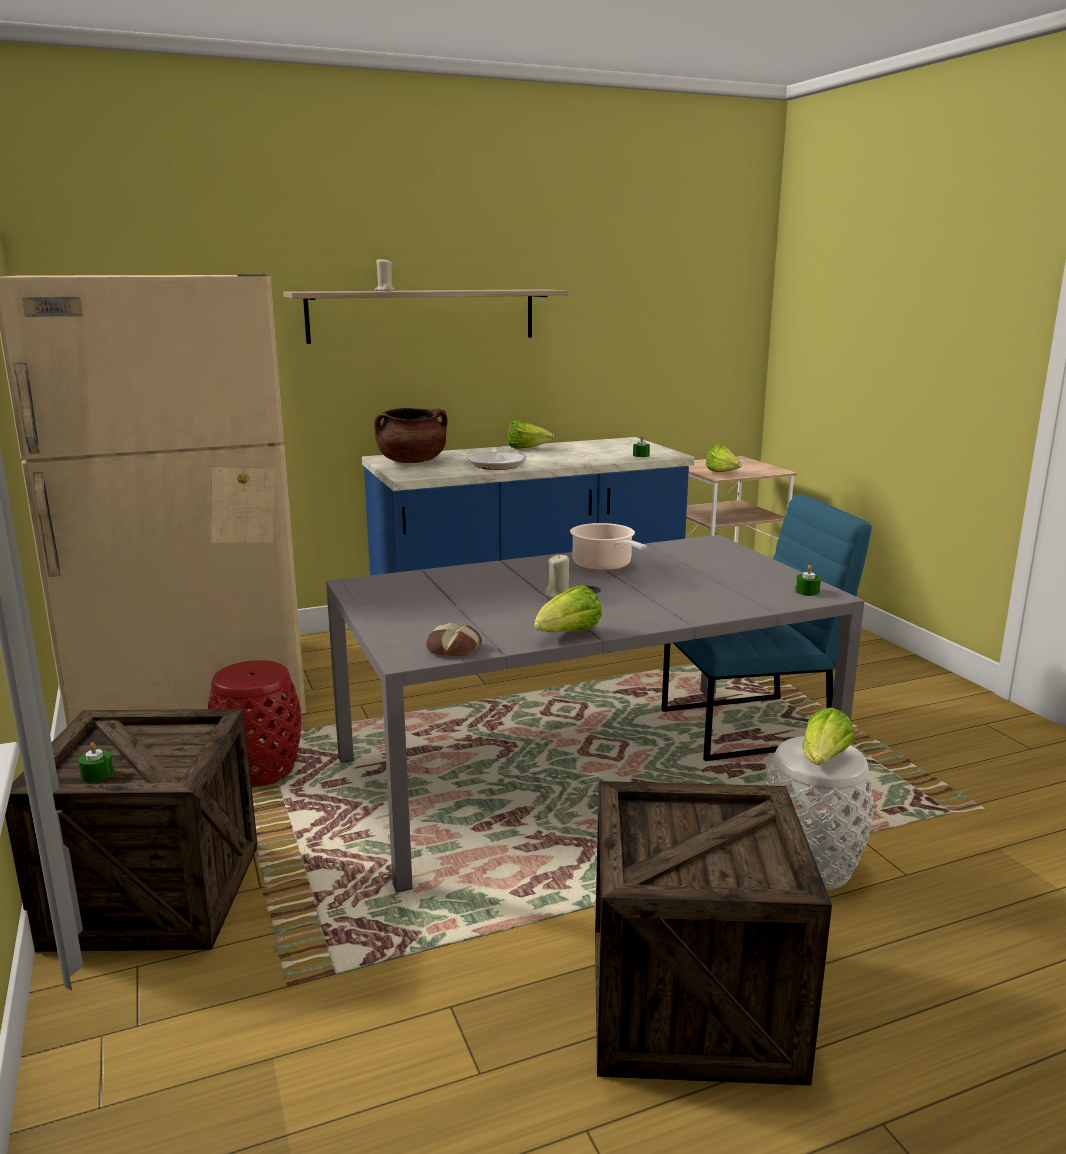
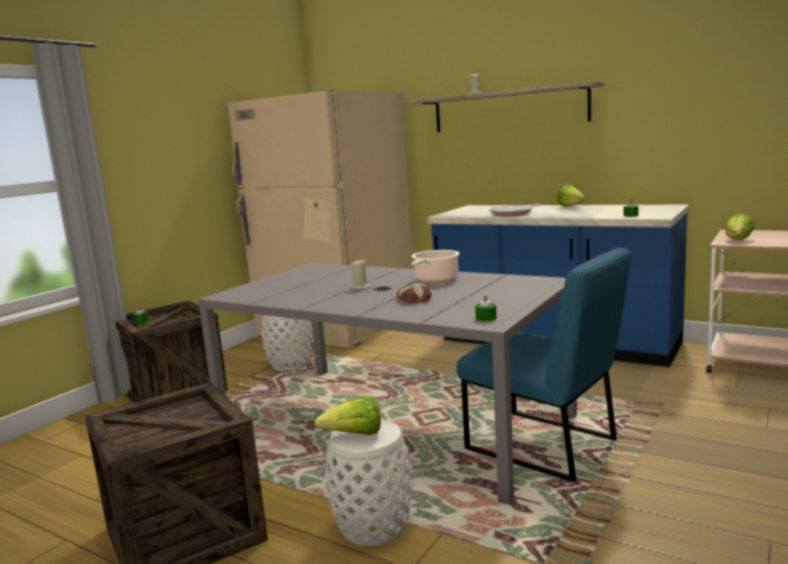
camera: 55 degrees right, 5 degrees down
(260, 770) = (290, 364): red stool -> white stool
(412, 461) = (477, 209): brown cooking pot -> none
(453, 649) = (244, 297): bread -> bread (413, 299)
(567, 635) = (295, 304): lettuce -> none

